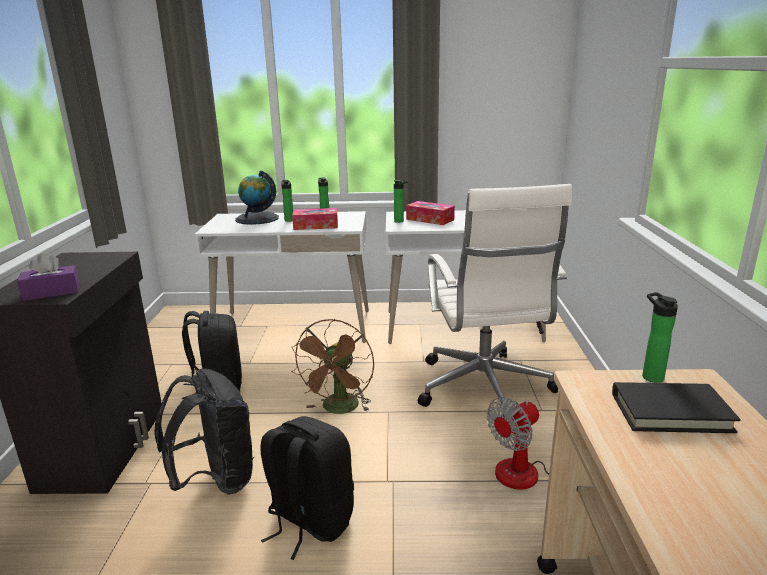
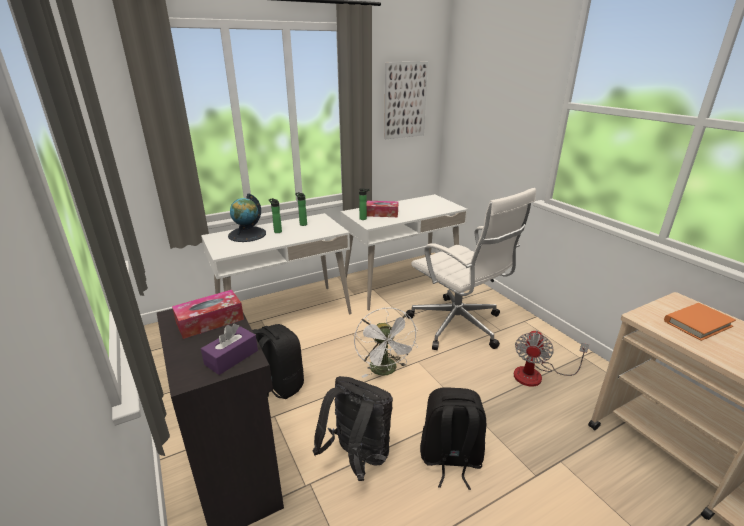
camera: 30 degrees left, 5 degrees up
(316, 226) = (307, 233): tissue box -> tissue box (210, 321)
(339, 409) = (385, 371): brown fan -> white fan
(500, 74) = (405, 100): none -> picture
(650, 376) = (661, 304): bottle -> none
(670, 412) = (697, 324): black book -> orange book

